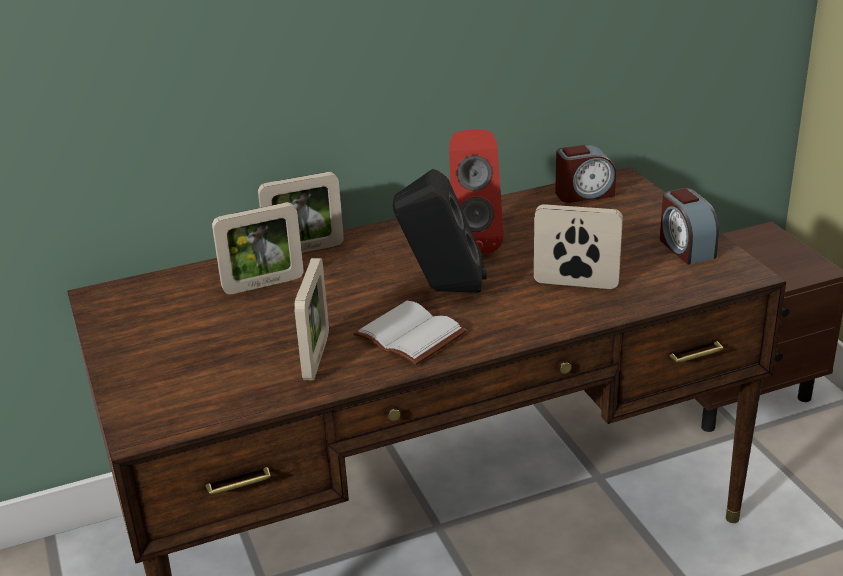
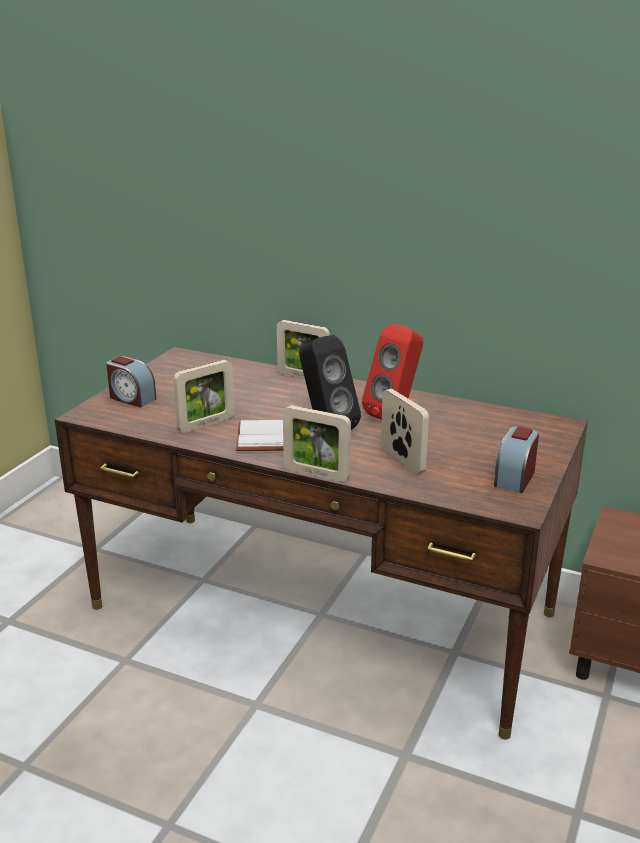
camera: 45 degrees right, 5 degrees down
(263, 284) = (252, 383): picture frame -> picture frame (316, 474)
(584, 194) = (518, 420): alarm clock -> alarm clock (131, 398)

